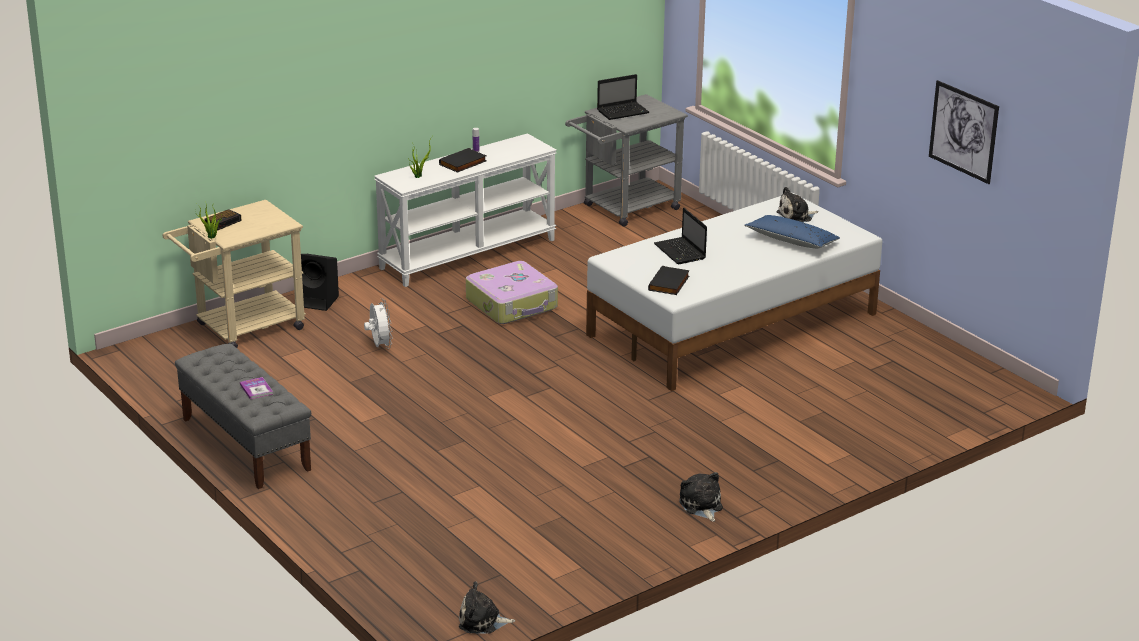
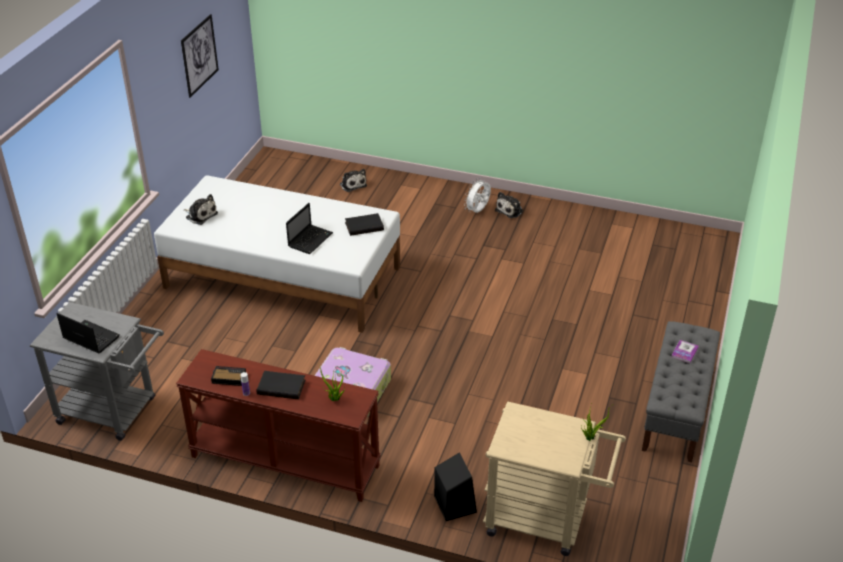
camera: 125 degrees left, 10 degrees up
(223, 222) = (557, 450): alarm clock -> alarm clock (228, 378)
(379, 346) = (485, 423): white fan -> white fan (478, 211)
(467, 253) = (284, 462): white console table -> brown console table
(482, 621) = (693, 232): plush toy -> plush toy (352, 184)
(791, 241) = (246, 204): blue pillow -> none

